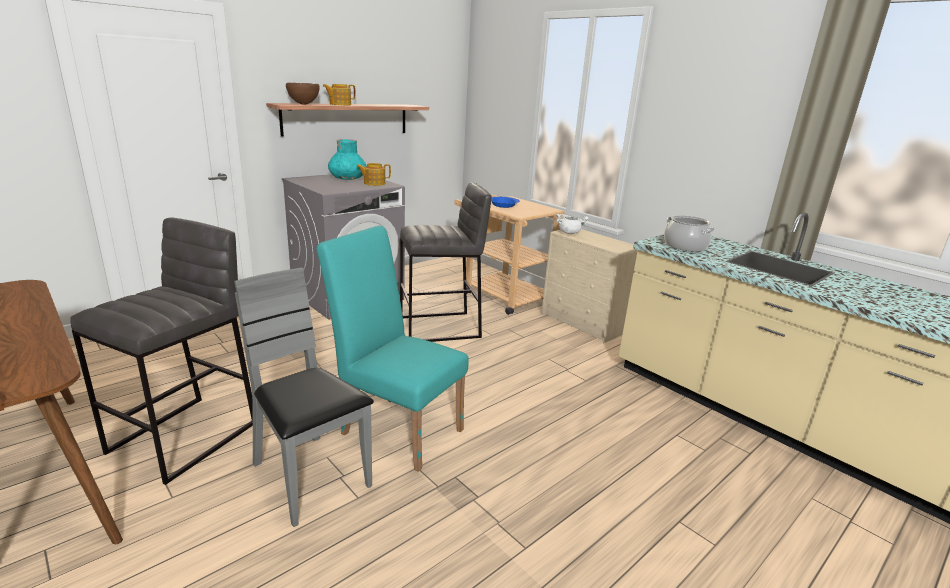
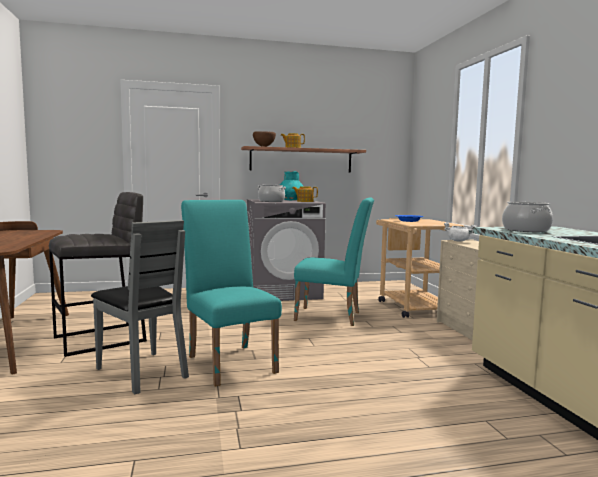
camera: 30 degrees right, 15 degrees down
(310, 477) = (143, 372): grey chair -> grey chair turned 150 degrees clockwise
(335, 188) = (271, 201): none -> cooking pot
(440, 327) = (333, 317): grey stool -> turquoise chair

